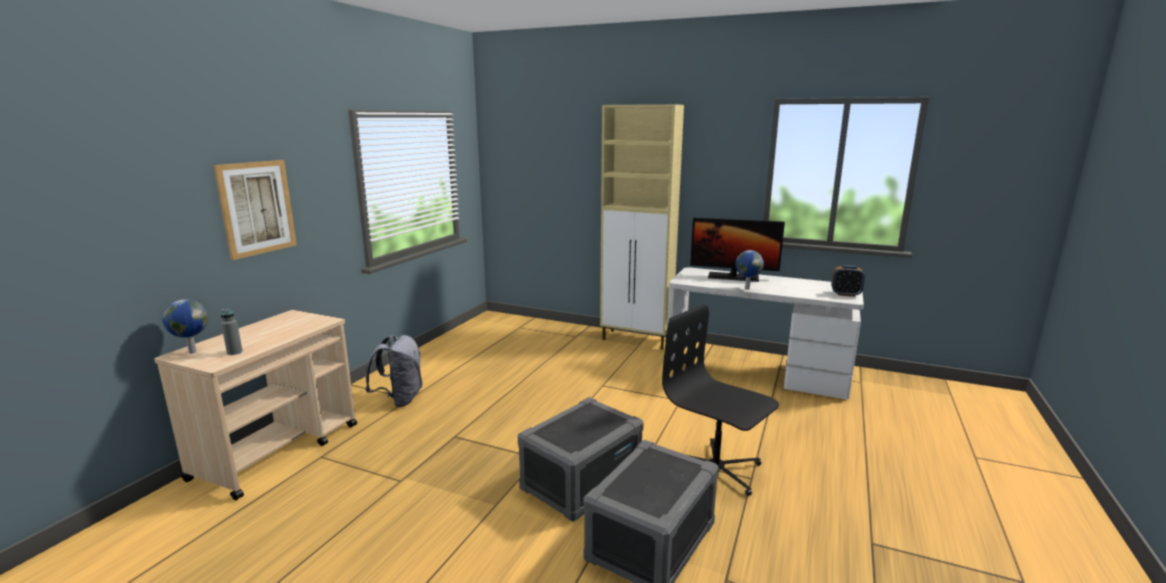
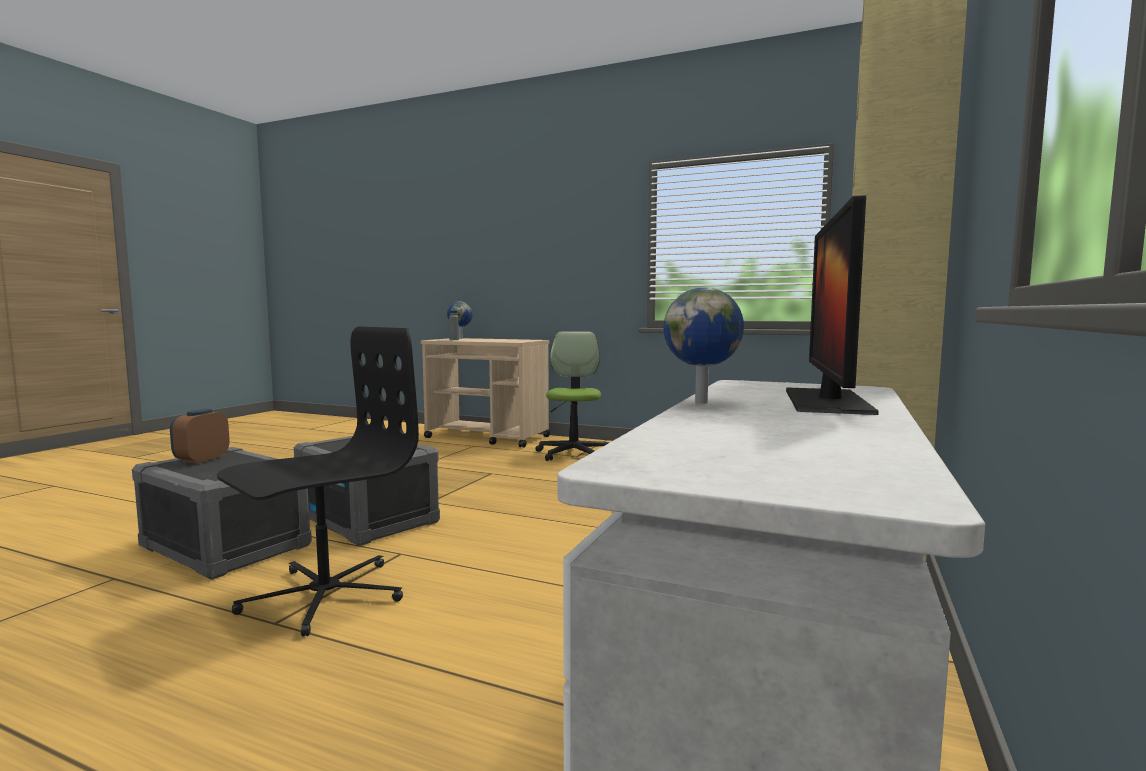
camera: 90 degrees right, 10 degrees down
(257, 208) = (542, 251): picture -> none
(400, 399) = (573, 454): grey backpack -> office chair
(845, 294) = (703, 470): alarm clock -> alarm clock (202, 459)

